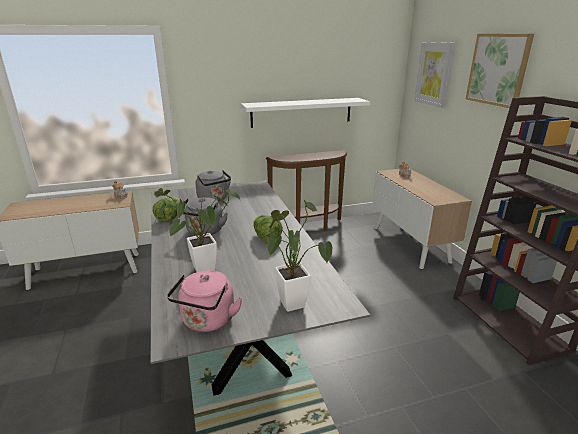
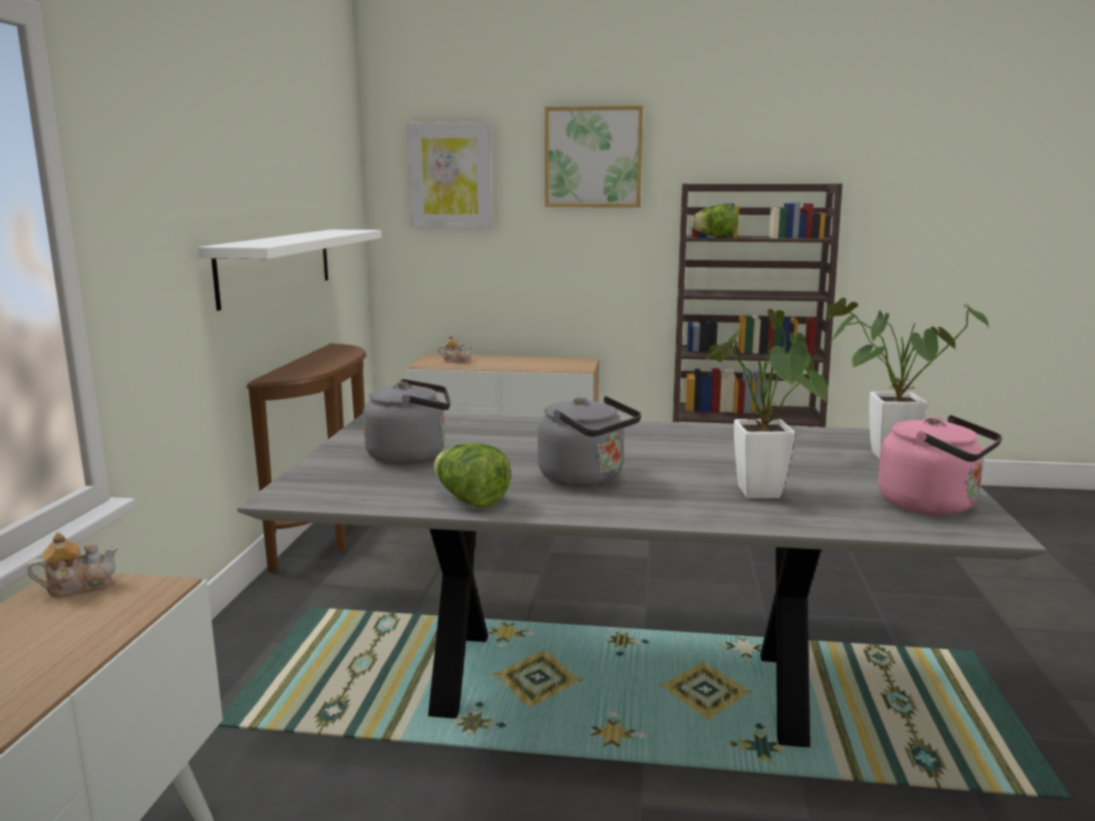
camera: 65 degrees left, 10 degrees down
(266, 238) = (660, 443): lettuce -> lettuce (715, 237)

